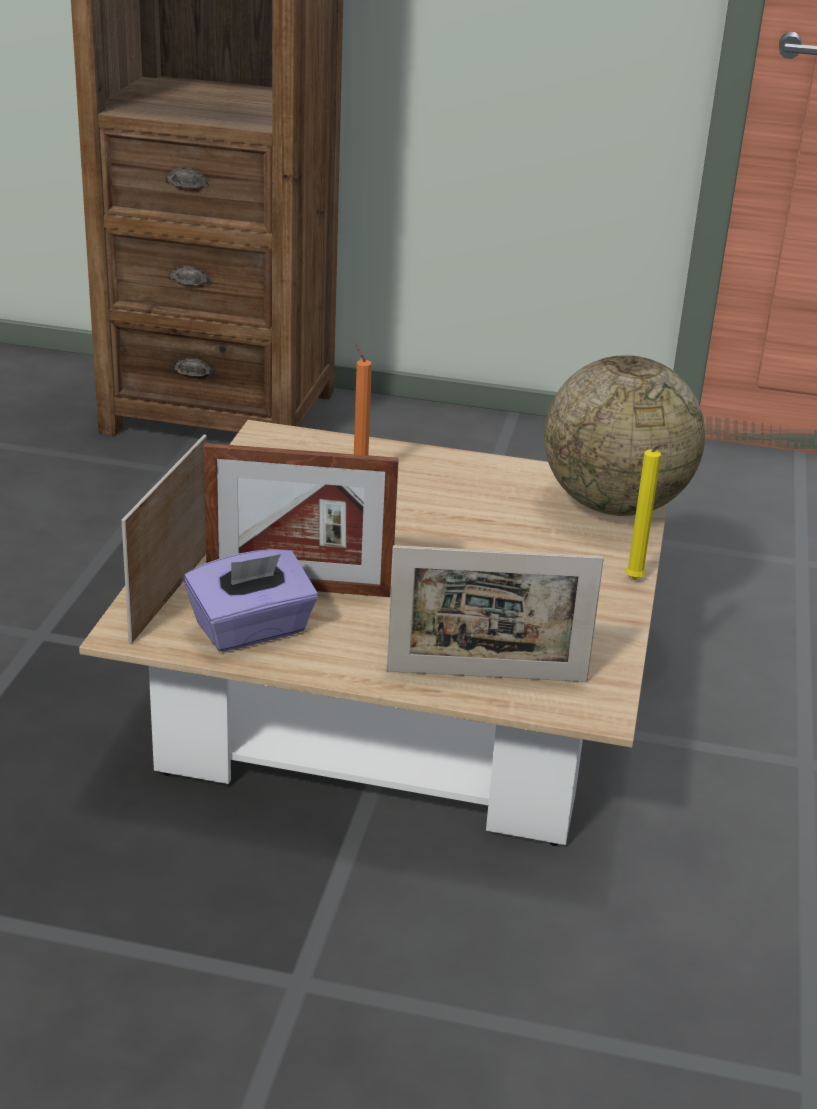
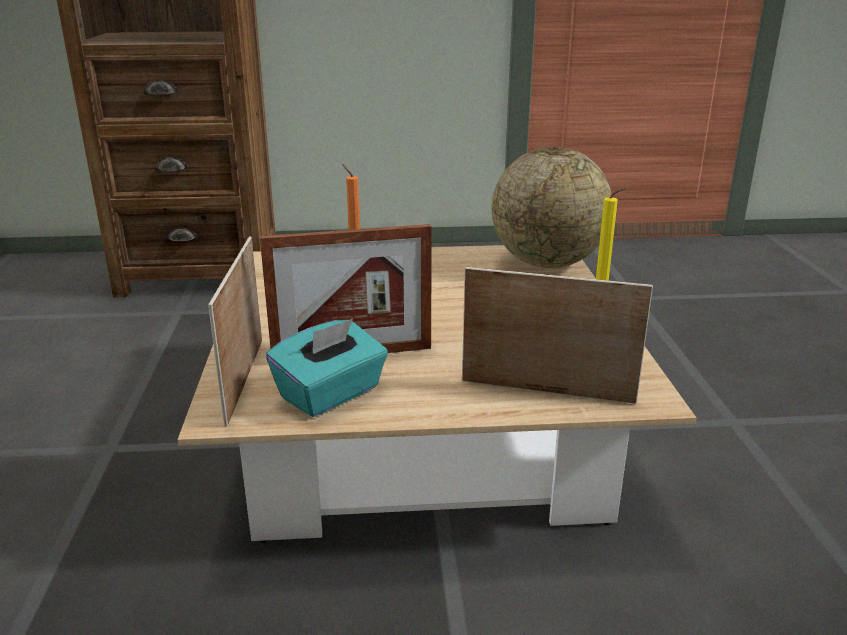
camera: 15 degrees left, 5 degrees down
(252, 630) = (331, 394): purple tissue box -> turquoise tissue box
(486, 676) = (547, 391): picture frame -> picture frame turned 150 degrees counterclockwise

